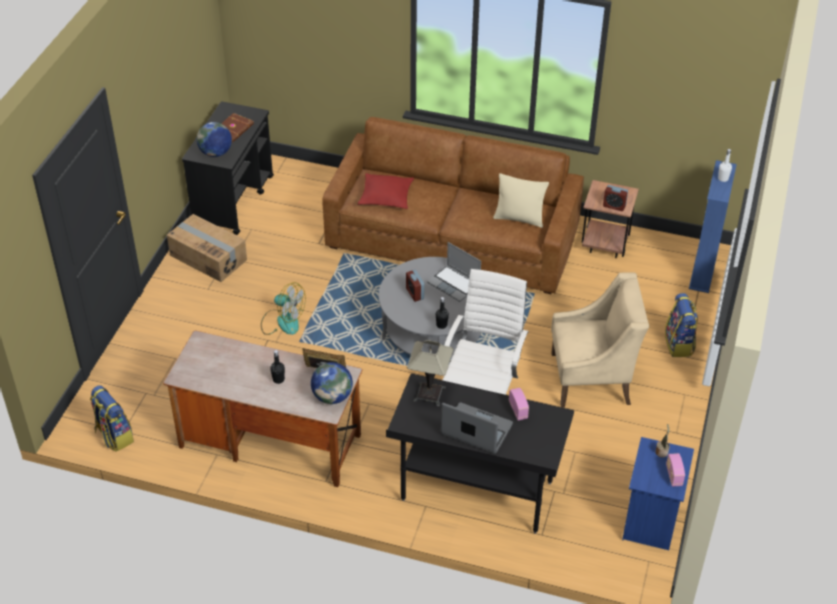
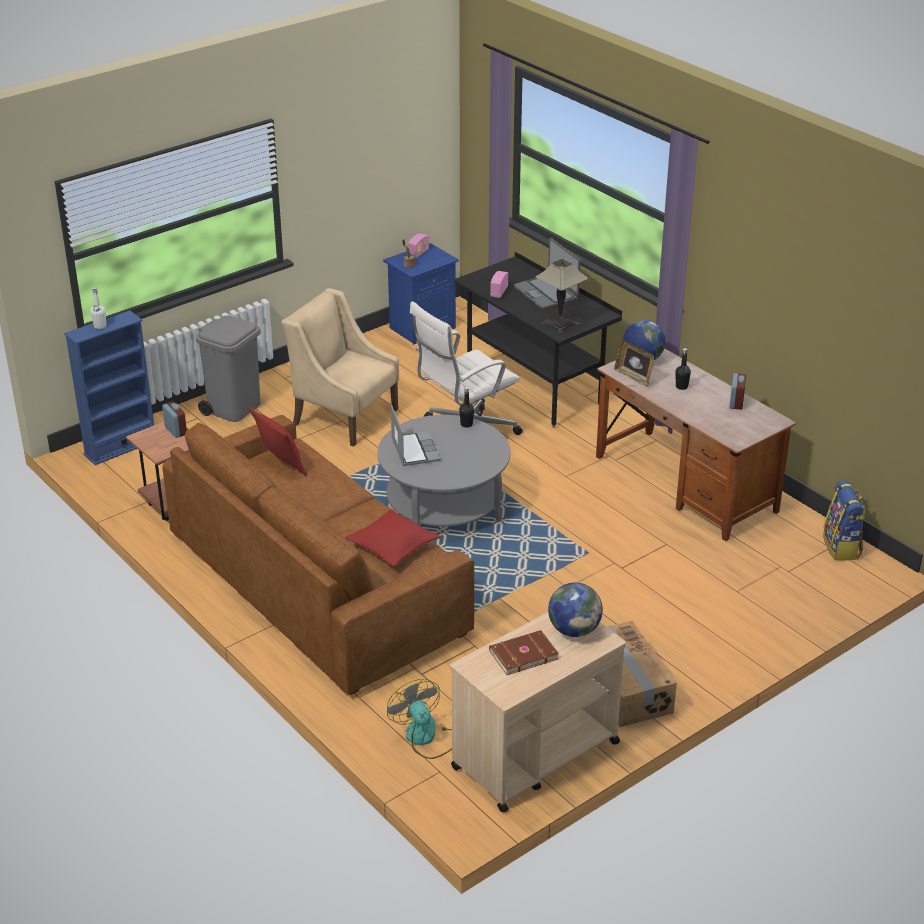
camera: 145 degrees left, 10 degrees down
(233, 200) = (534, 755): black cart -> beige cart
(282, 321) = (591, 579): fan -> fan (426, 737)
(415, 293) = (462, 458): alarm clock -> alarm clock (736, 402)
(519, 218) = (280, 465): beige pillow -> red pillow
(679, 344) = (234, 408): backpack -> grey trash can

